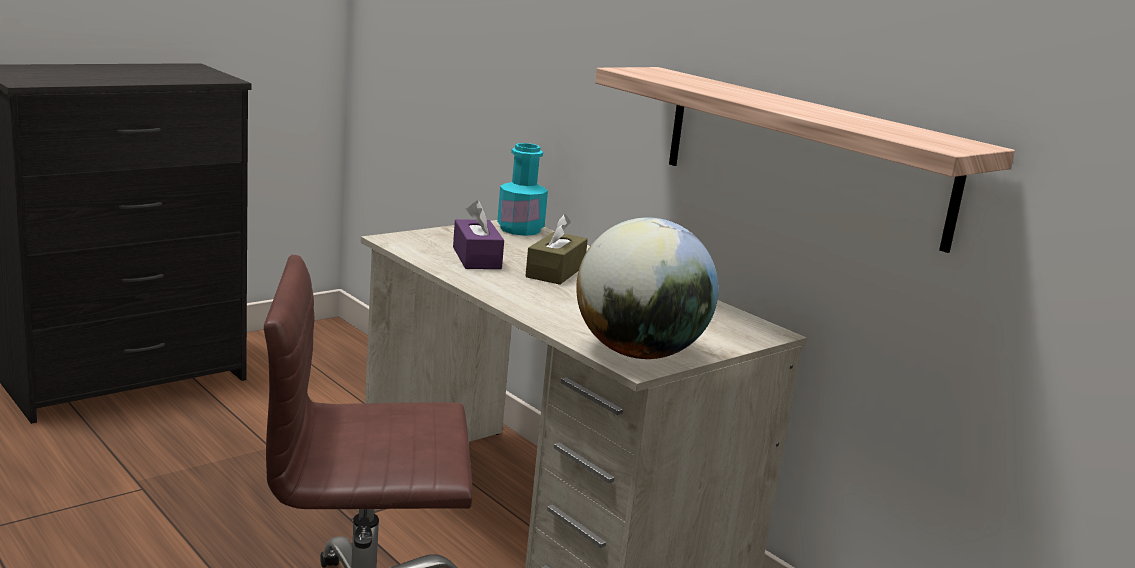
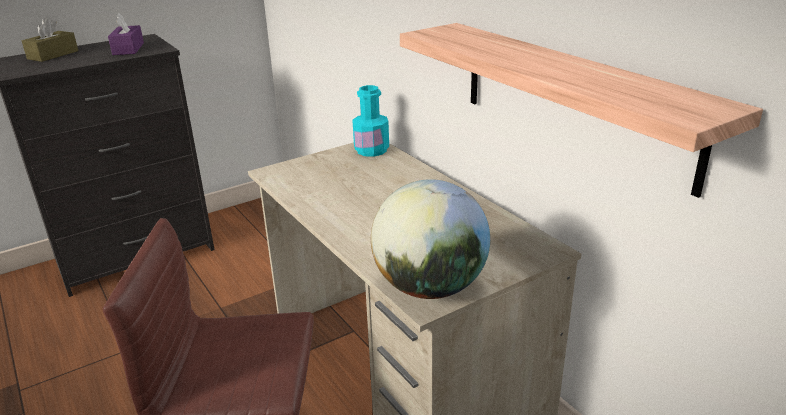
camera: 10 degrees right, 10 degrees up
(476, 258) = (328, 186): purple tissue box -> purple tissue box (128, 49)
(555, 272) = (386, 195): brown tissue box -> brown tissue box (53, 55)

